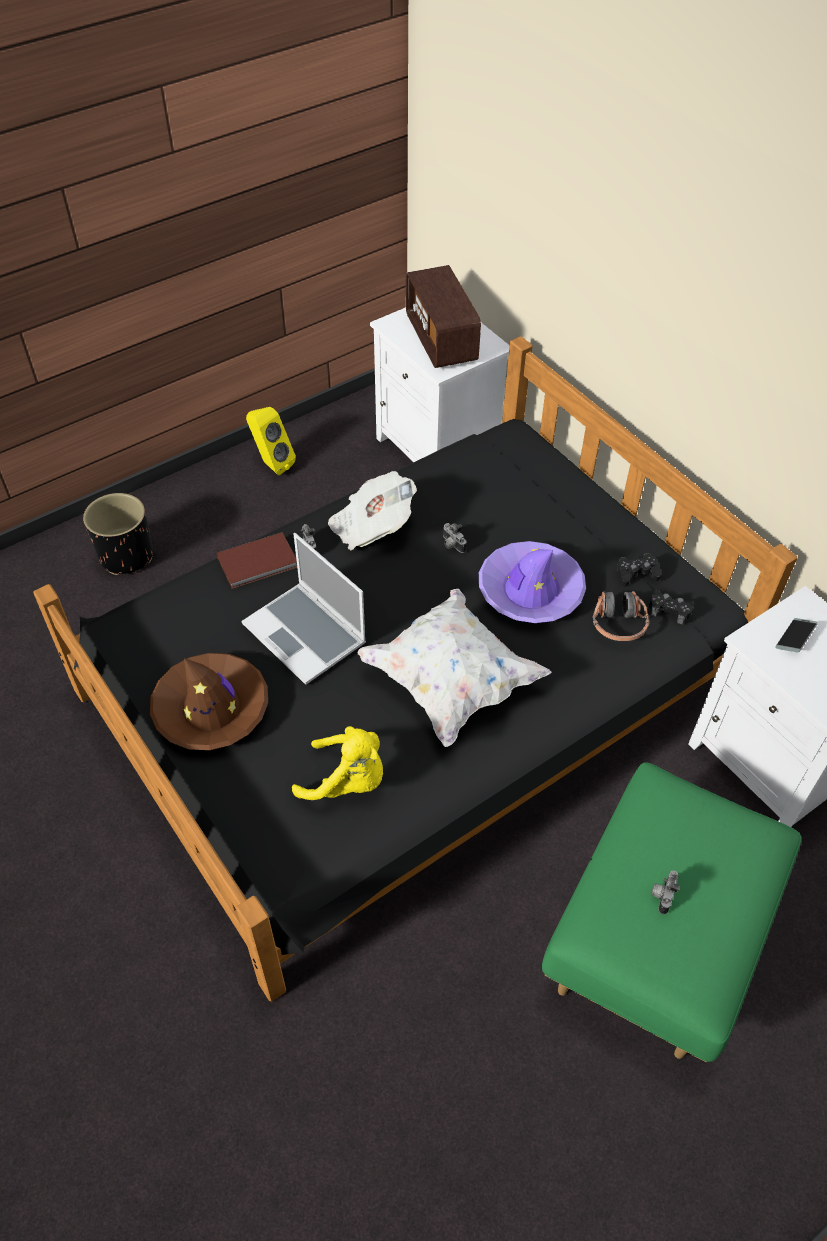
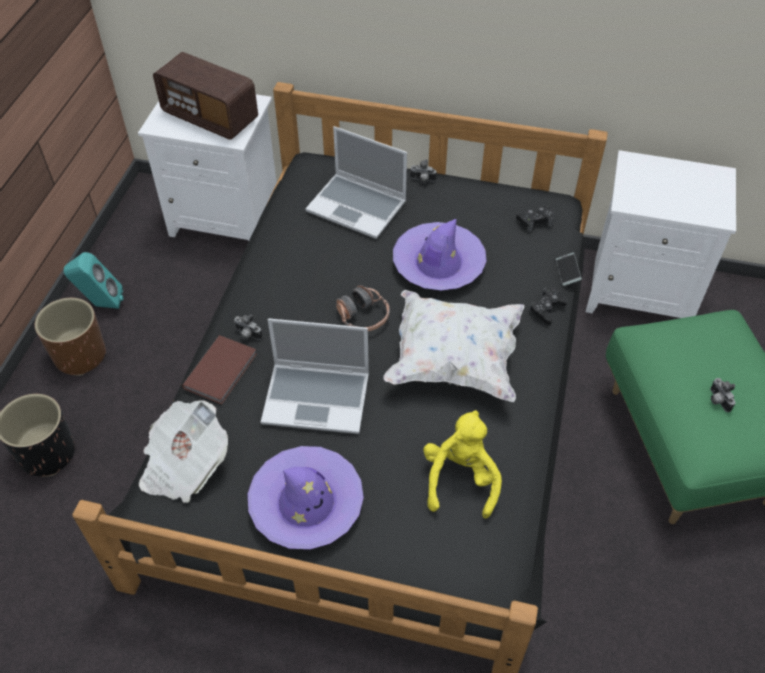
camera: 40 degrees left, 0 degrees up
(211, 709) = (306, 503): brown hat -> purple hat
(218, 495) = (80, 355): none -> brown planter
(271, 464) = (101, 304): yellow speaker -> turquoise speaker
(347, 781) = (460, 479): yellow plush toy -> yellow plush toy turned 60 degrees counterclockwise
(371, 526) = (280, 289): newspaper -> newspaper (184, 465)
(451, 545) = (352, 267): camera -> camera (422, 180)
(513, 496) = (358, 207): none -> laptop
(618, 624) = (515, 250): headphones -> headphones (363, 317)
(636, 573) = (491, 210): black game controller -> black game controller (547, 309)
(795, 638) = (647, 185): phone -> phone (567, 272)

